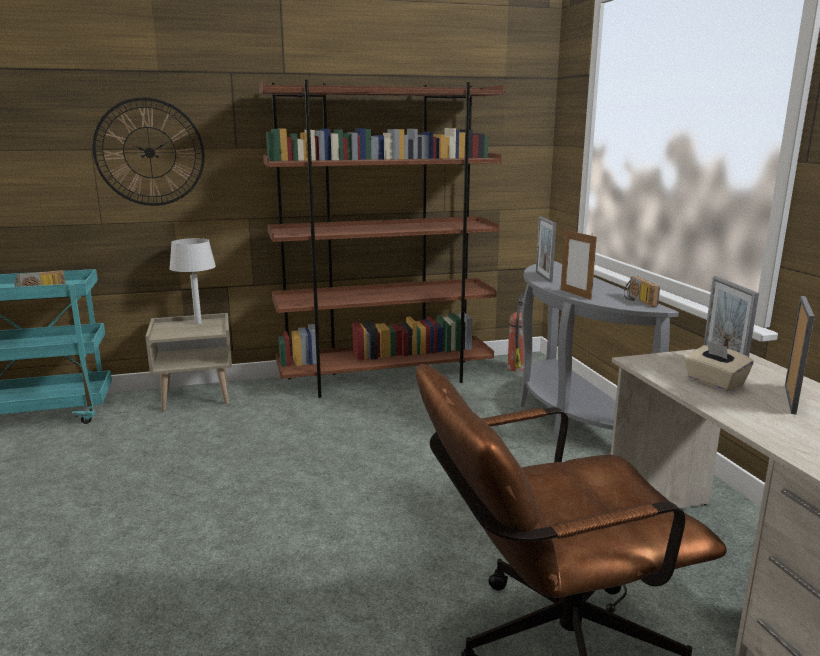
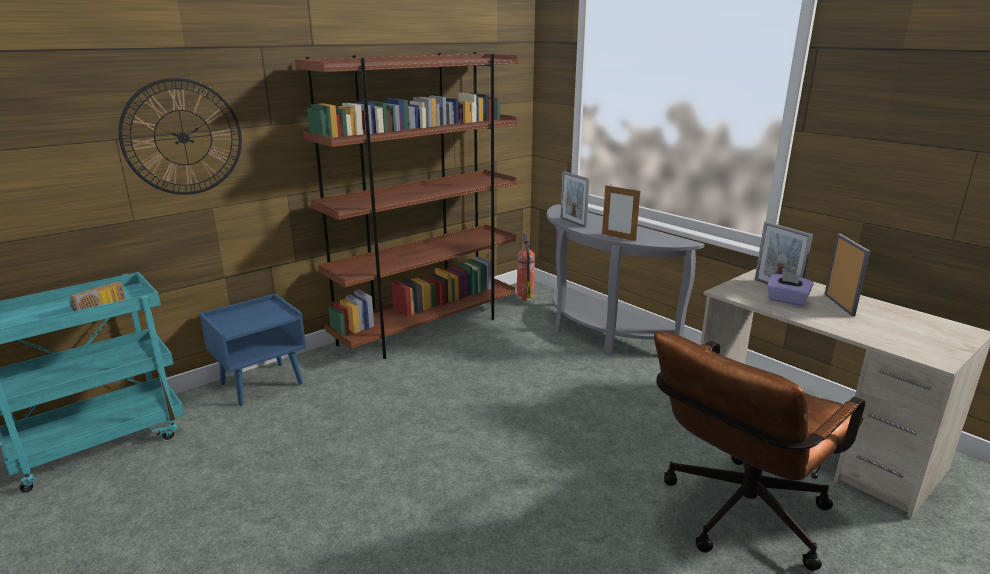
camera: 25 degrees left, 5 degrees up
(197, 323) = (253, 309): grey table lamp -> none
(197, 397) = (262, 383): beige nightstand -> blue nightstand
(637, 300) = (667, 237): radio -> none
(714, 382) = (786, 300): beige tissue box -> purple tissue box

